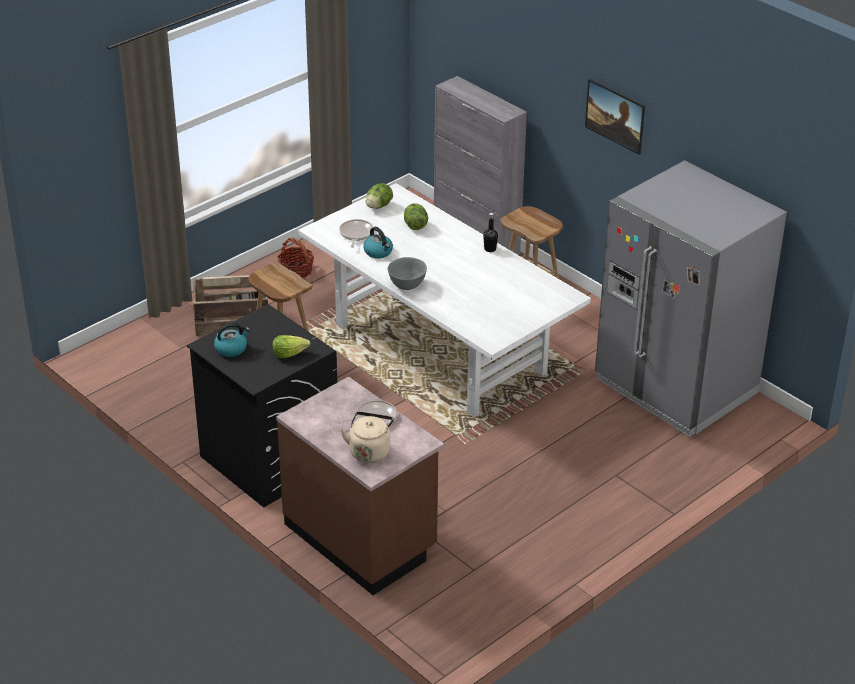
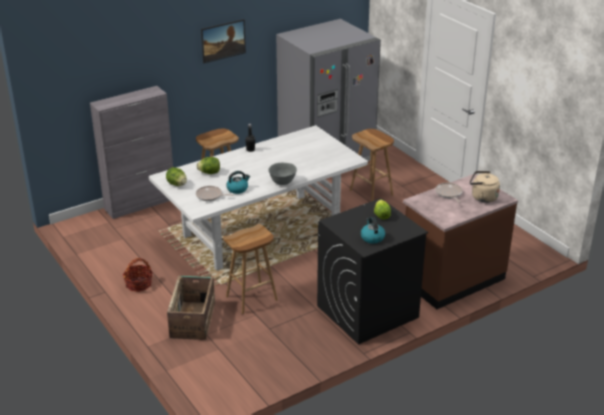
camera: 80 degrees left, 5 degrees down
(580, 444) = (372, 193): none -> brown stool

